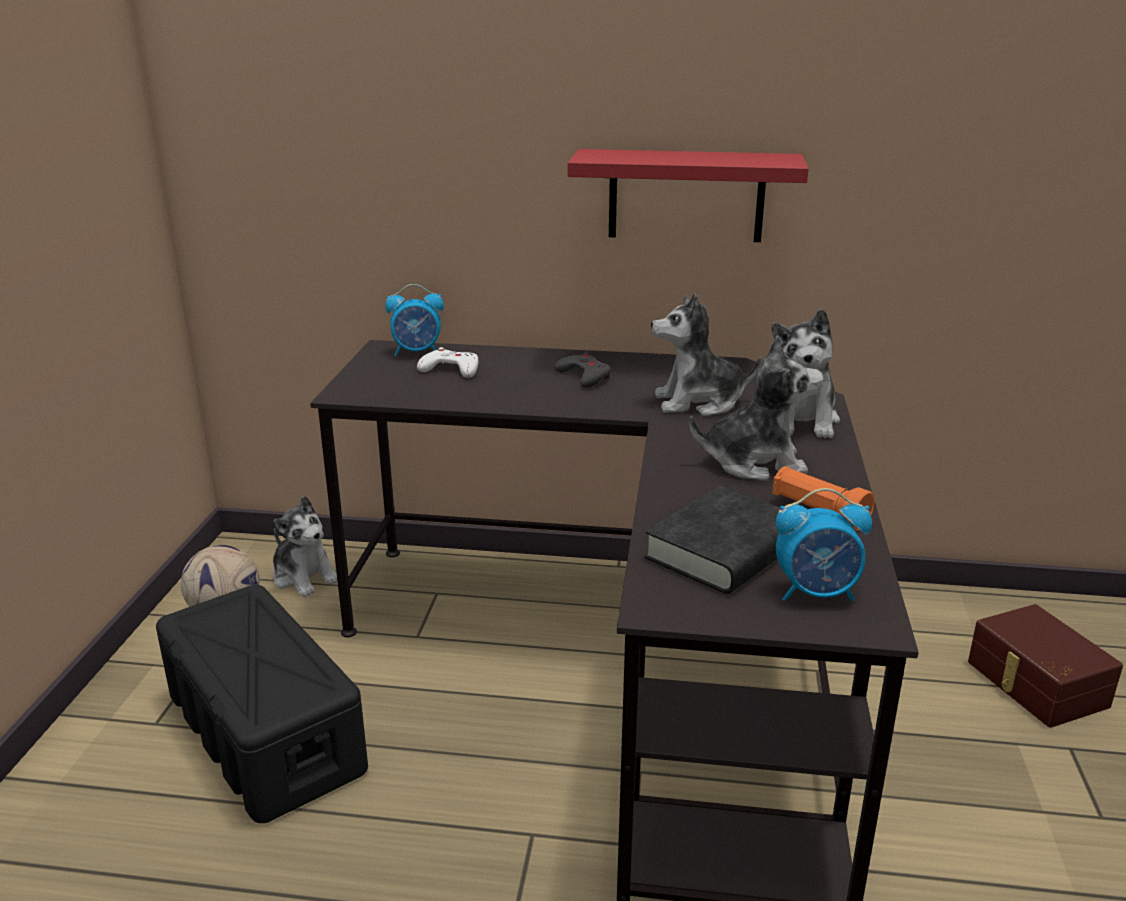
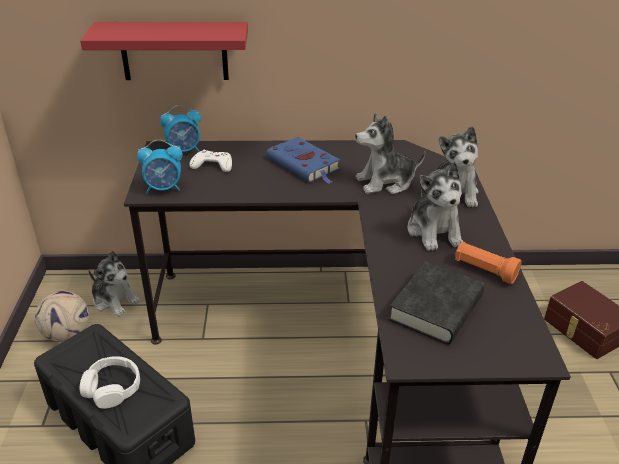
camera: 10 degrees left, 10 degrees up
(253, 664) = (112, 388): none -> white headphones
(584, 376) = (304, 165): grey game controller -> blue book
(686, 195) = (365, 36): red shelf -> red shelf (174, 51)
(754, 462) = (434, 232): plush toy -> plush toy turned 90 degrees clockwise
(816, 593) = (500, 337): alarm clock -> alarm clock (164, 188)

